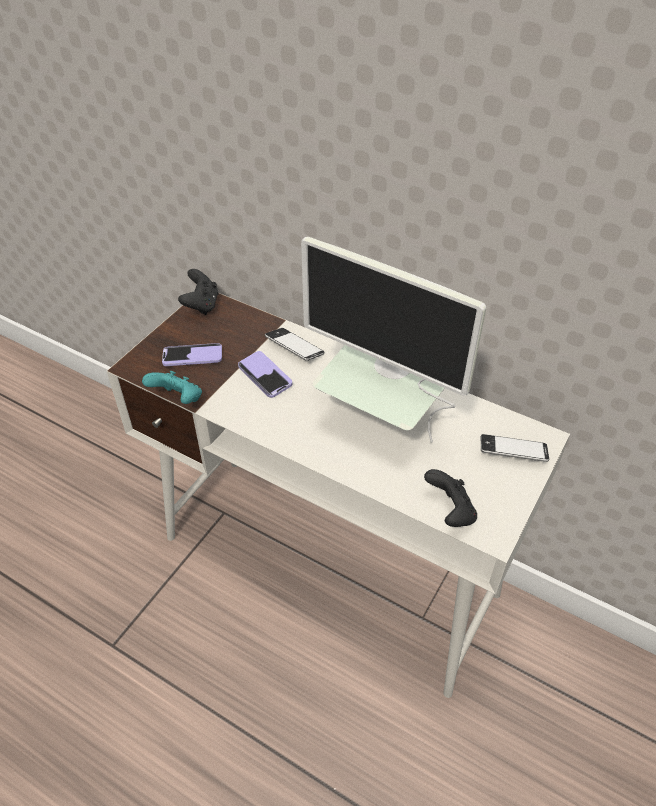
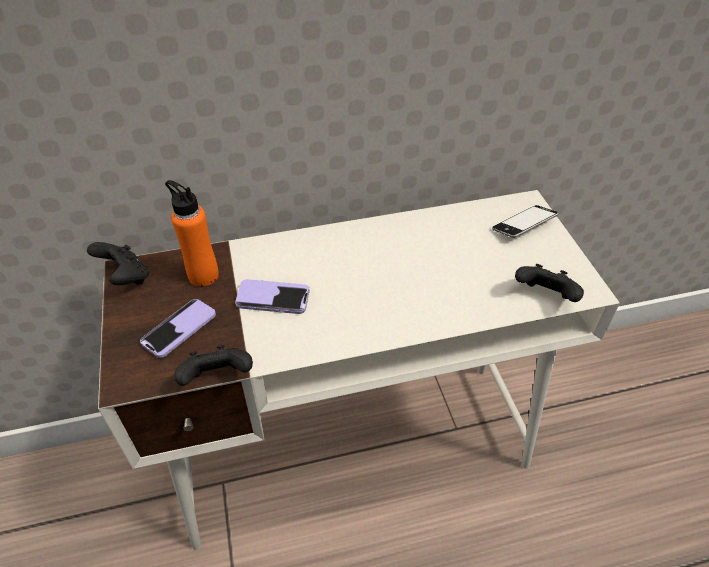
camera: 45 degrees left, 0 degrees up
(178, 400) = (218, 378): turquoise game controller -> black game controller
(244, 332) = (203, 275): none -> orange bottle
(294, 348) = (268, 258): phone -> none
(383, 419) = (413, 265): monitor -> none

